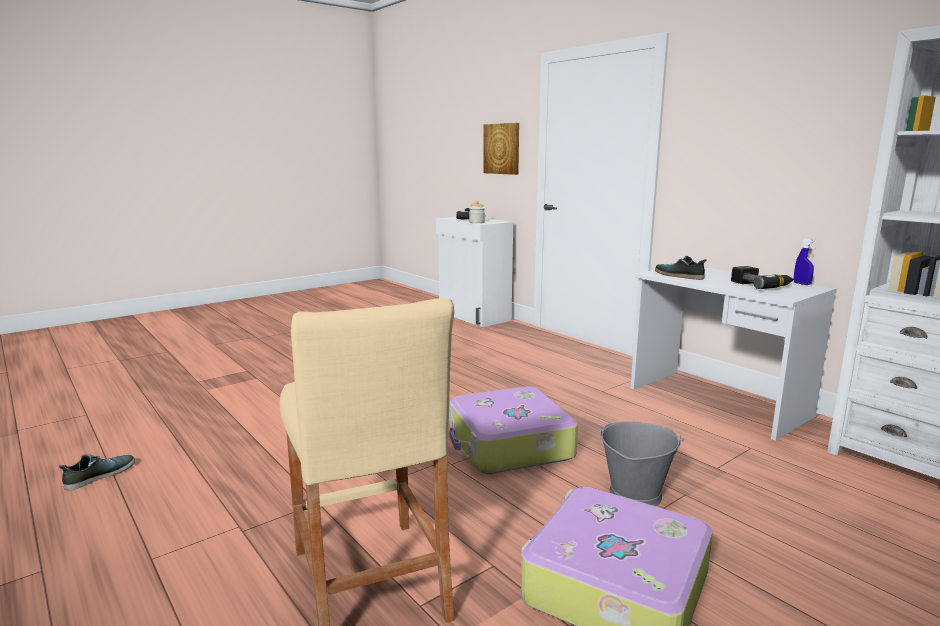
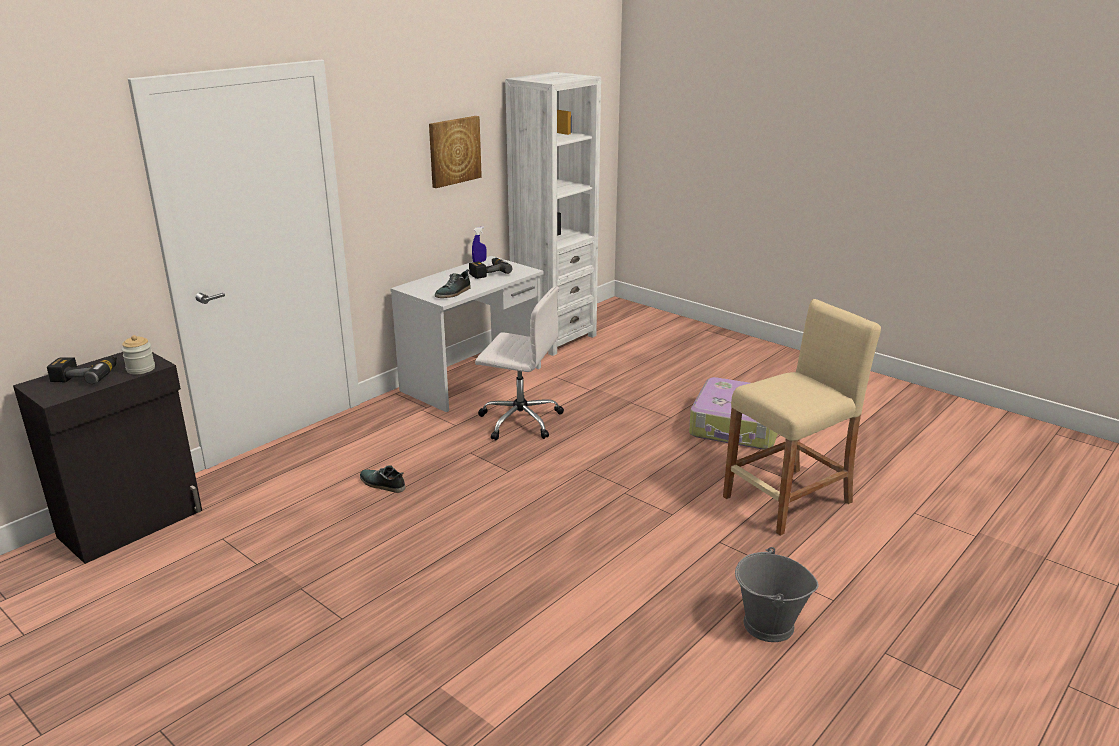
camera: 100 degrees left, 10 degrees up
(100, 475) = (755, 703): shoe -> shoe (382, 484)
(473, 316) = (133, 524): white cabinet -> black cabinet
(502, 149) = (69, 242): picture -> picture (454, 151)
(508, 445) = (586, 465): suitcase -> none
(616, 419) = (519, 420): none -> white office chair
(634, 494) = (638, 418): grey bucket -> grey bucket (768, 625)

